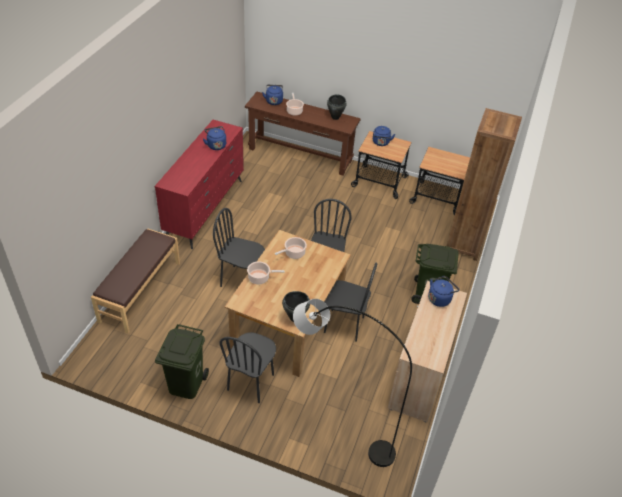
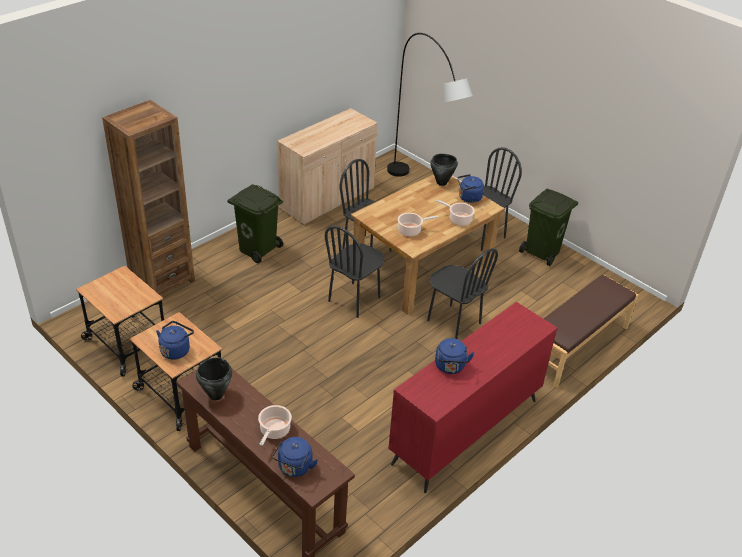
camera: 155 degrees left, 5 degrees down
(440, 298) = (306, 143): blue kettle -> blue kettle (468, 198)

